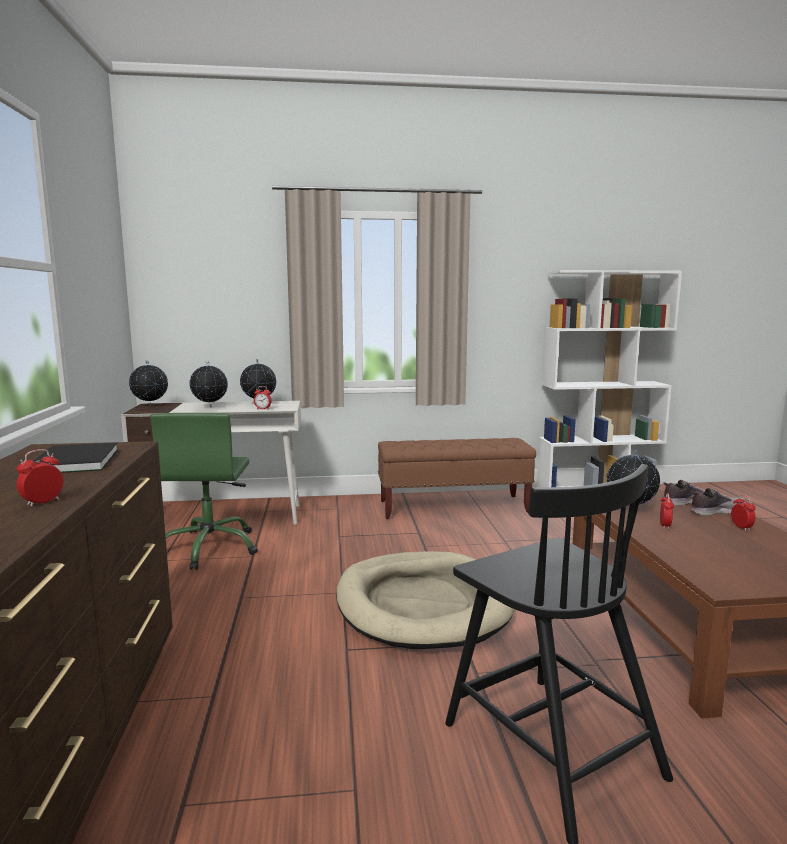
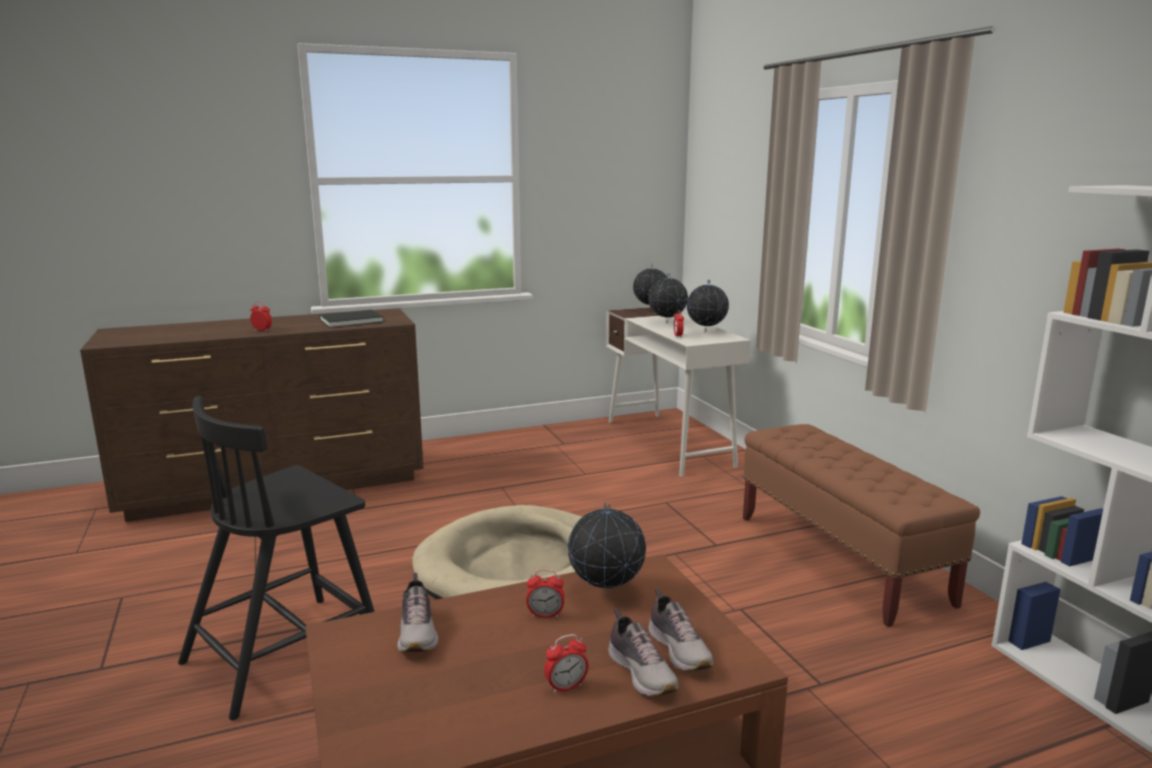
camera: 75 degrees right, 5 degrees up
(210, 548) = (592, 454): green office chair -> none
(705, 560) = (418, 632): none -> shoe

